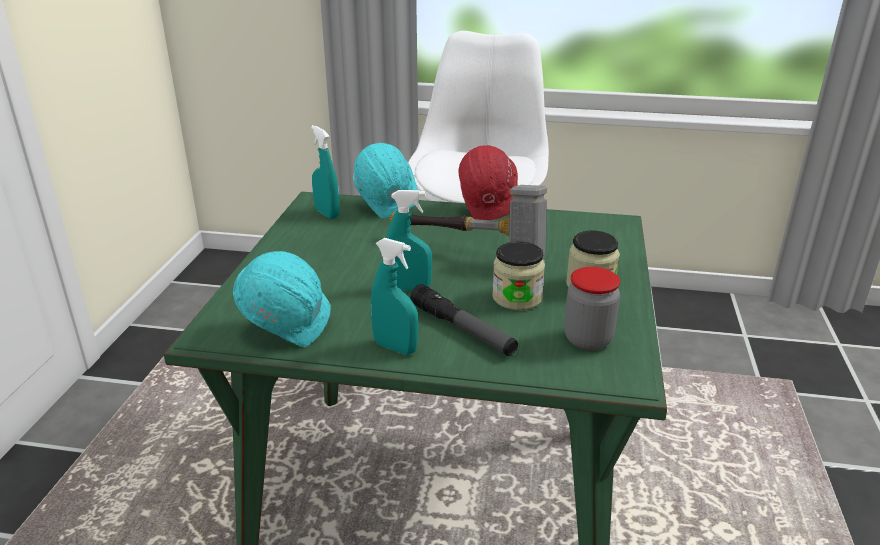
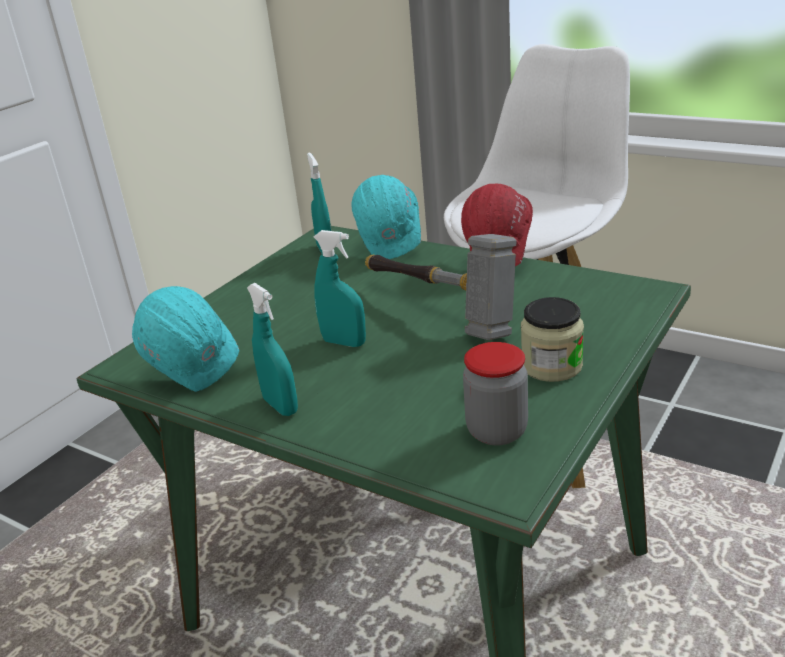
camera: 25 degrees right, 0 degrees up
(462, 329) = (364, 397): flashlight -> none
(517, 298) = (453, 369): jar -> none

